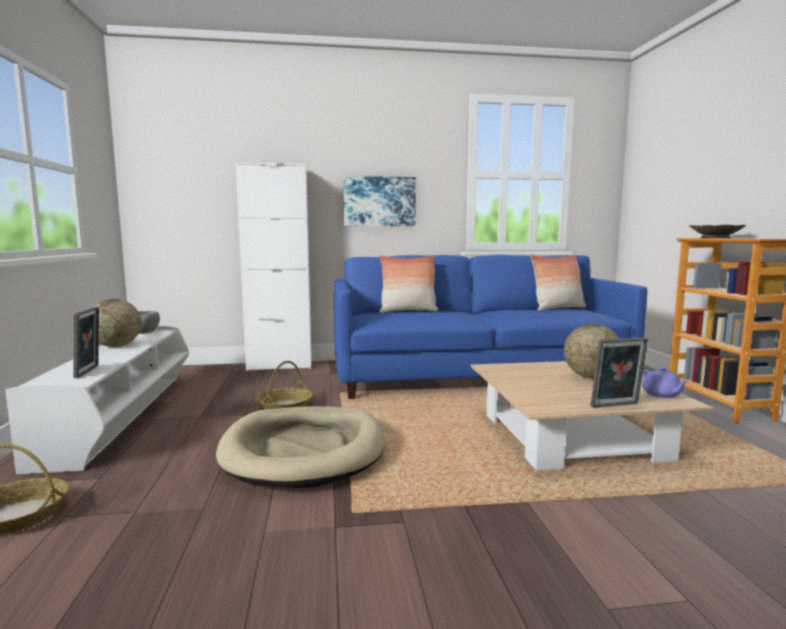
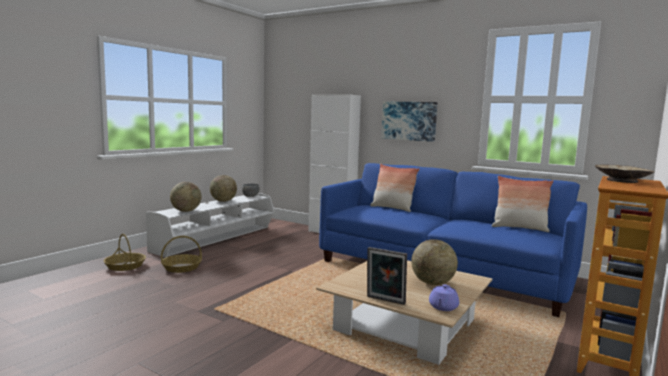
camera: 40 degrees right, 0 degrees up
(89, 371) = (186, 211): picture frame -> globe
(285, 406) = (286, 255): basket -> basket (181, 268)
(304, 450) = (250, 278): beige dog bed -> none

